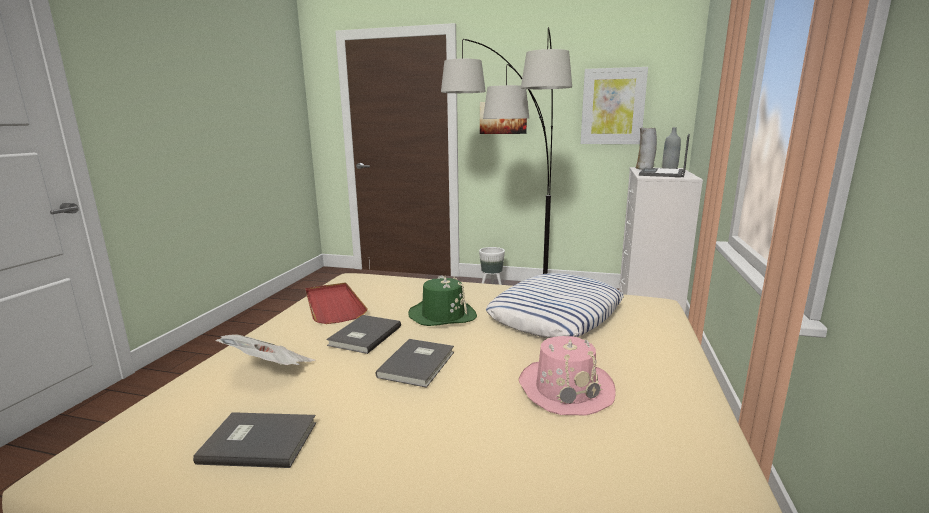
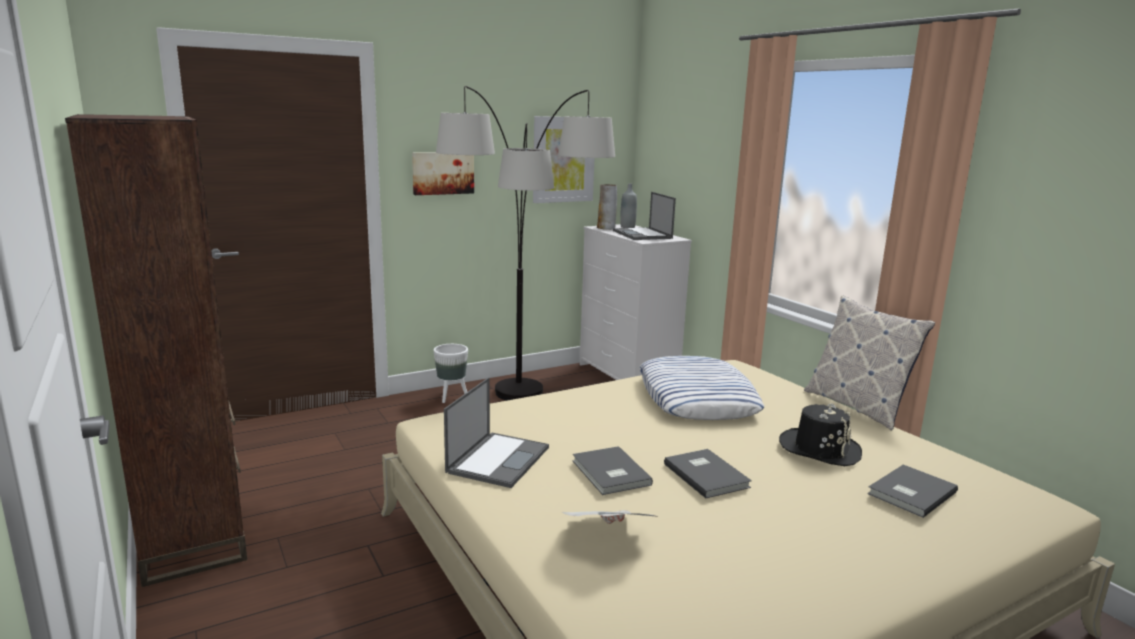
camera: 45 degrees left, 0 degrees up
(259, 440) = (739, 580): grey book -> grey book (909, 492)
(265, 314) = (192, 538): none -> brown bookcase
(333, 305) = (498, 459): red tray -> laptop
(442, 315) = (626, 429): green hat -> none
(565, 388) = (820, 449): pink hat -> black hat
(721, 375) = (857, 406): none -> pillow

